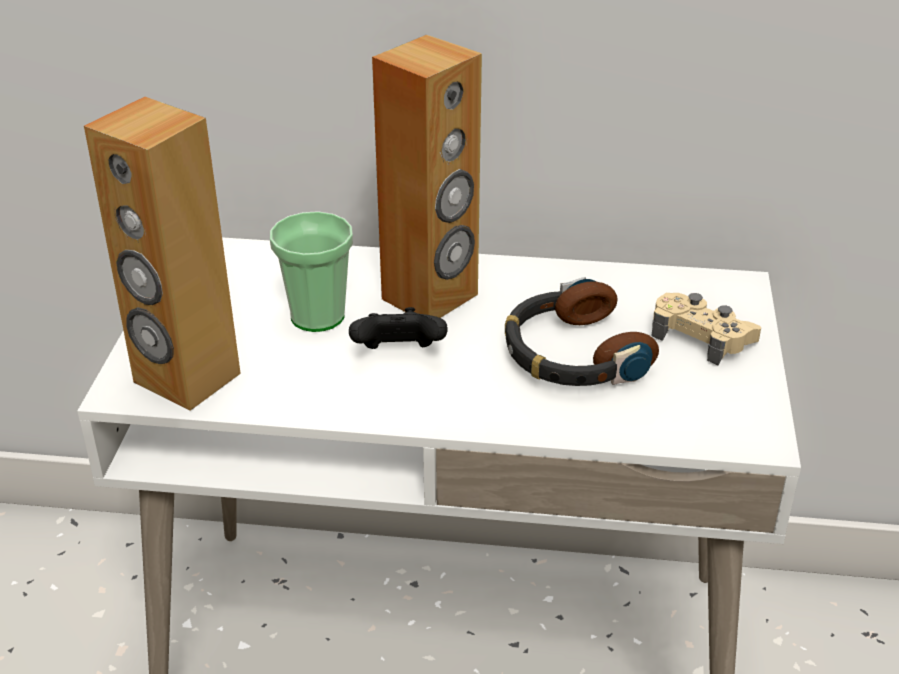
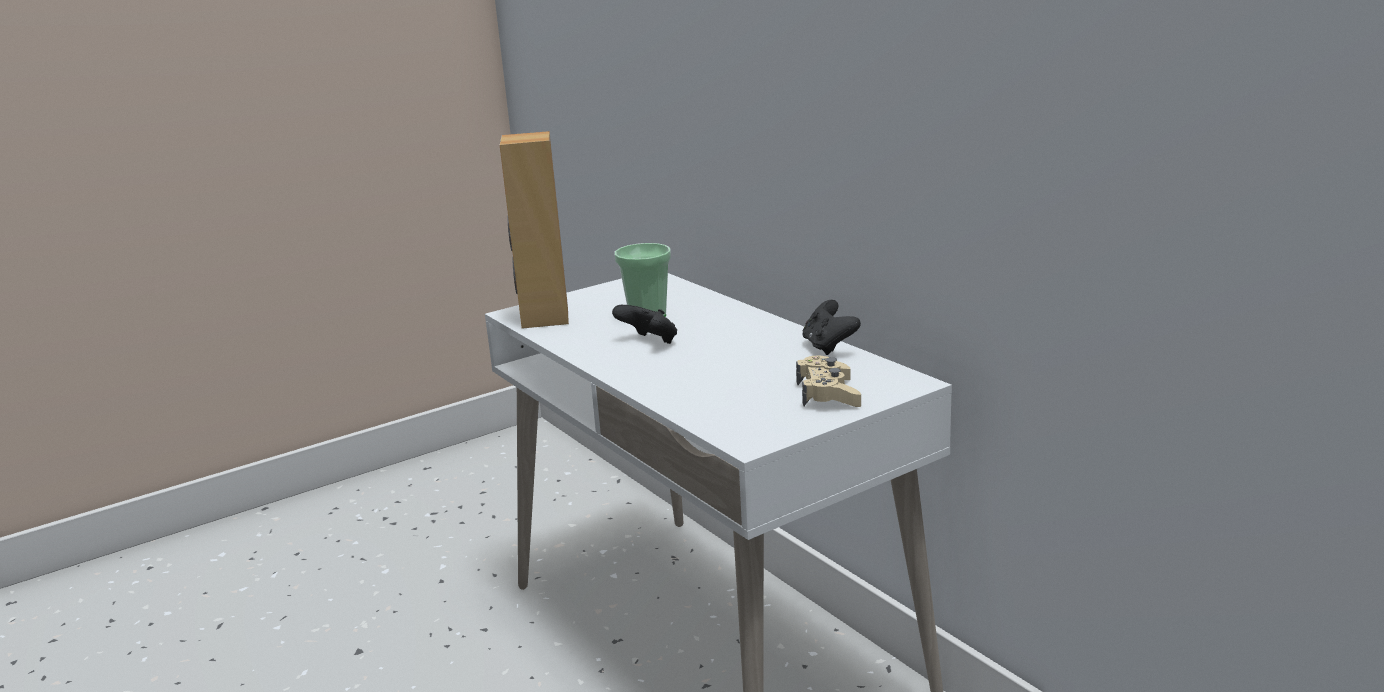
camera: 50 degrees right, 15 degrees down
(431, 297) = (717, 327): brown speaker -> none
(572, 354) = (735, 373): headphones -> none
(588, 274) = (828, 347): none -> black game controller

